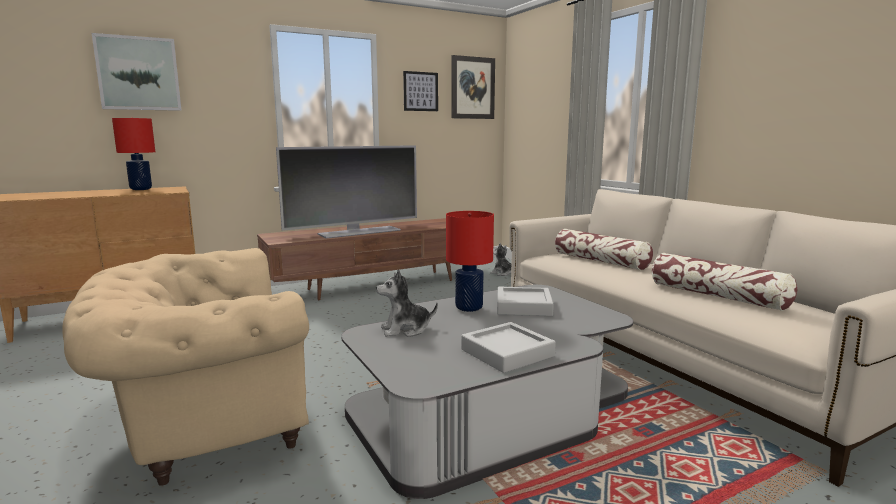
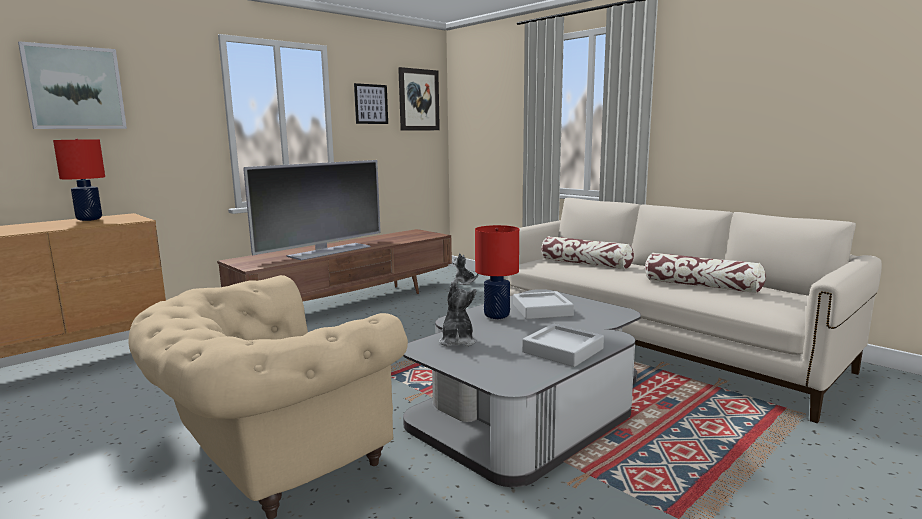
camera: 15 degrees left, 0 degrees up
(405, 330) = (457, 341): plush toy -> plush toy turned 120 degrees clockwise

